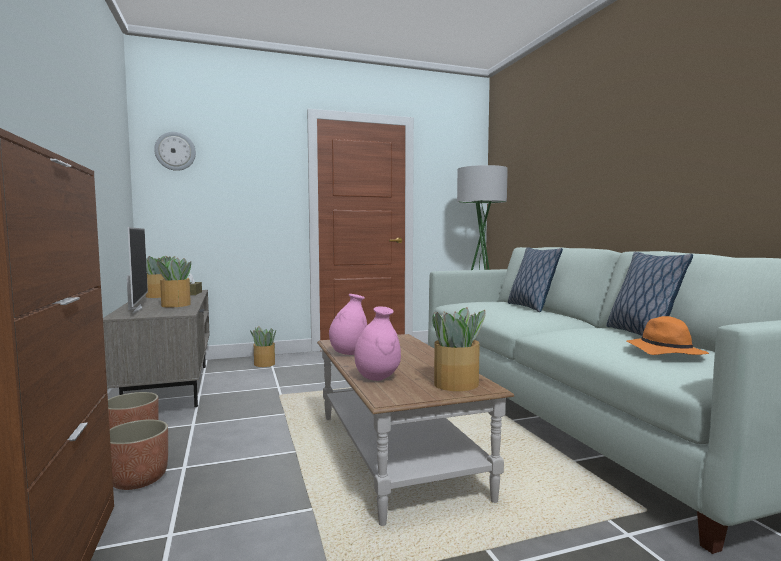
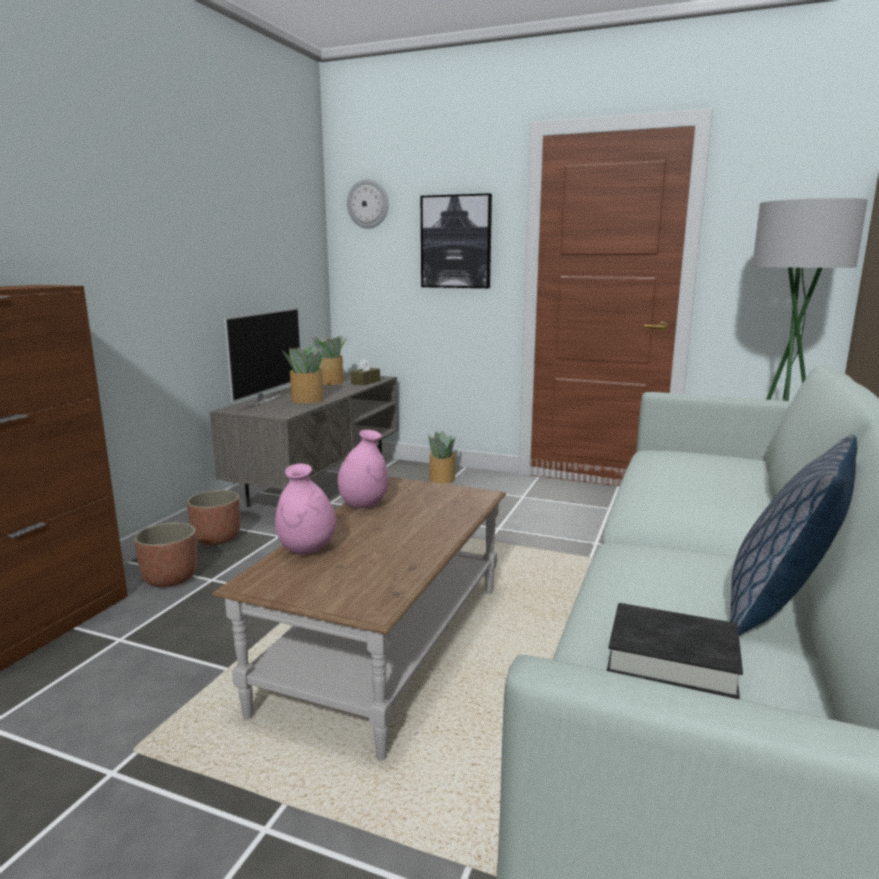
camera: 40 degrees right, 10 degrees up
(255, 184) = (456, 242): none -> picture
(457, 384) = (356, 590): potted plant -> none
(531, 307) = (756, 488): pillow -> none
(664, 352) = (672, 658): orange hat -> black book

